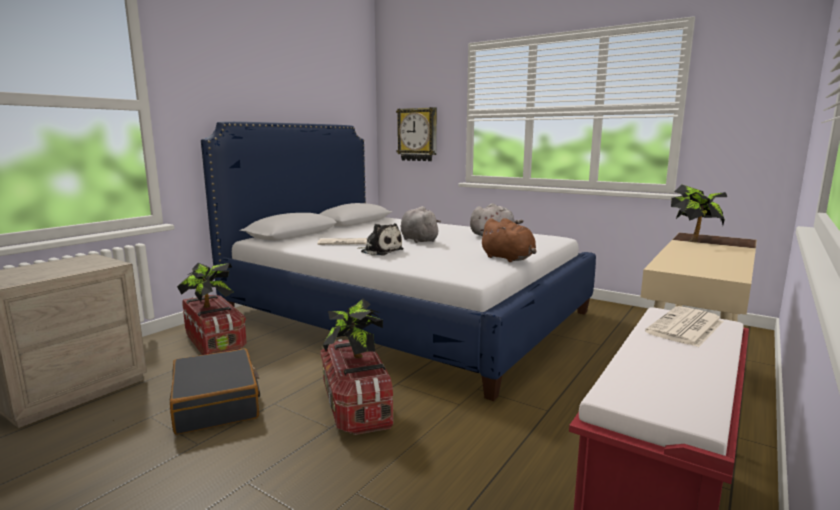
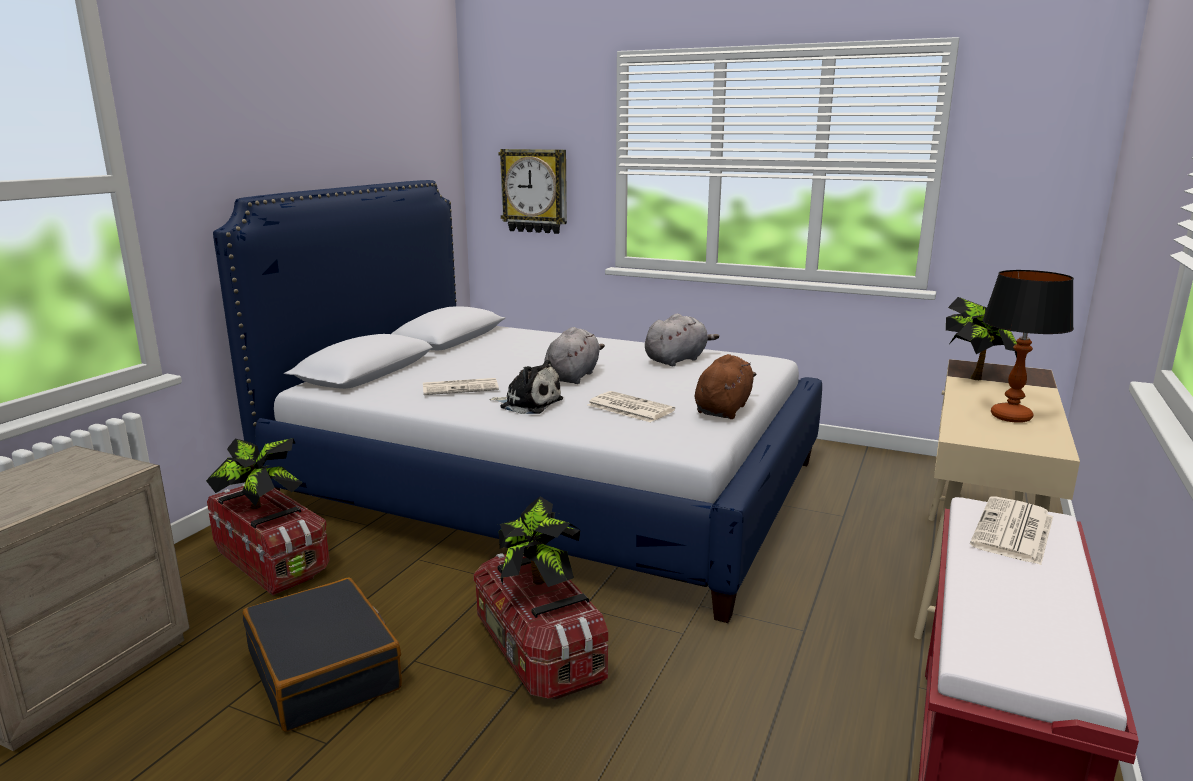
camera: 10 degrees left, 5 degrees up
(418, 240) = (573, 376): grey plush toy -> grey plush toy turned 60 degrees clockwise
(443, 254) = (629, 408): none -> newspaper
(509, 259) = (723, 409): brown plush toy -> brown plush toy turned 105 degrees counterclockwise
(708, 260) = (1010, 417): none -> table lamp

